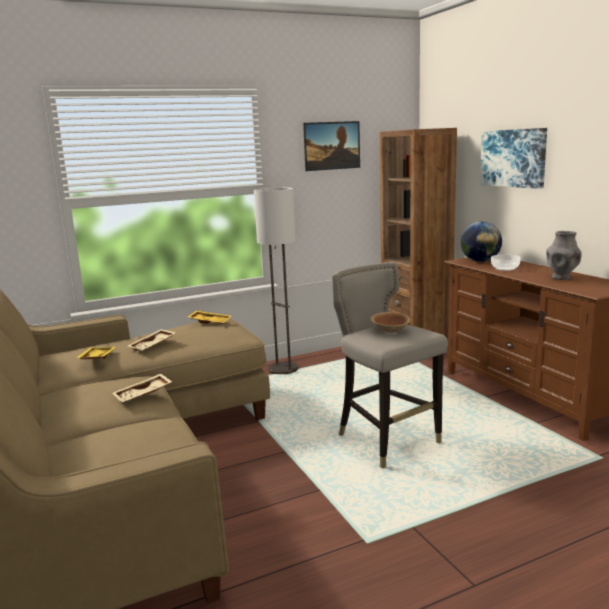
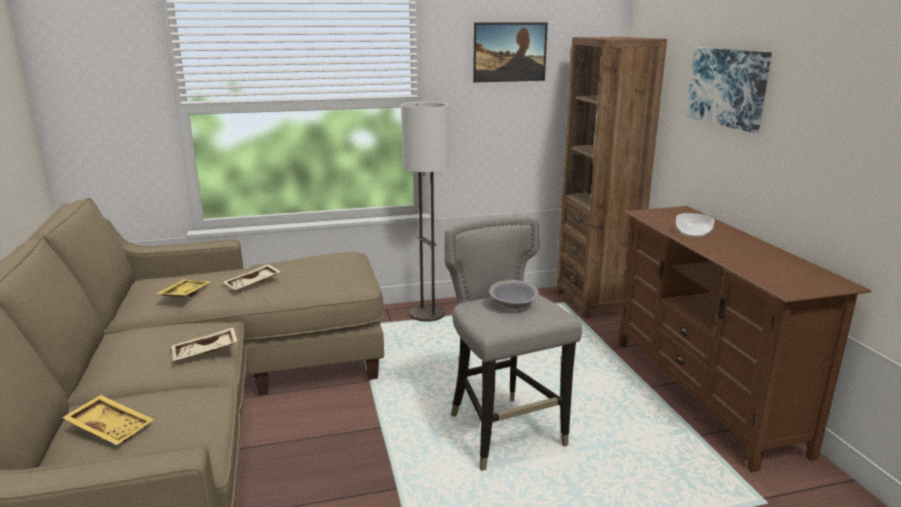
camera: 10 degrees right, 5 degrees up
(210, 322) = (333, 258): yellow tray -> yellow tray (112, 427)
(390, 330) = (513, 304): brown bowl -> grey bowl
(480, 261) = (669, 216): globe -> none
(561, 278) = (758, 257): grey vase -> none

